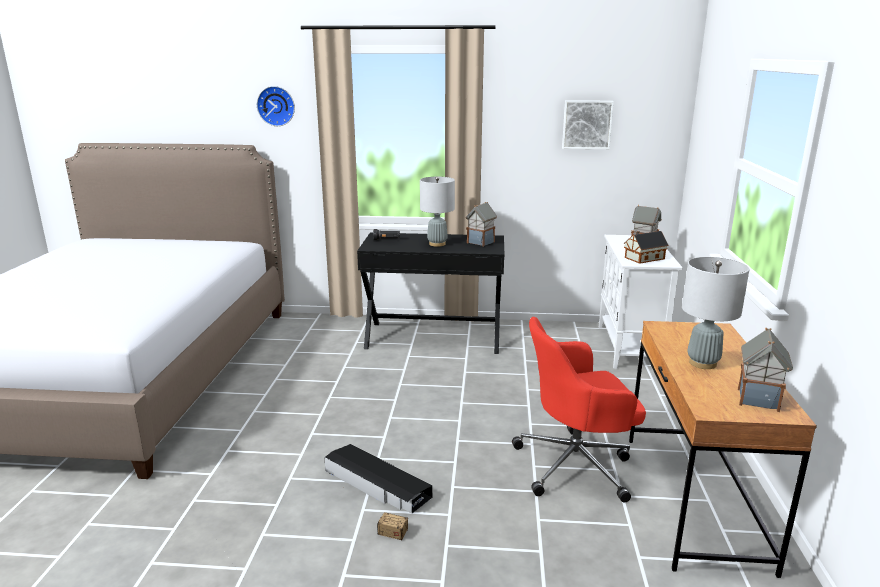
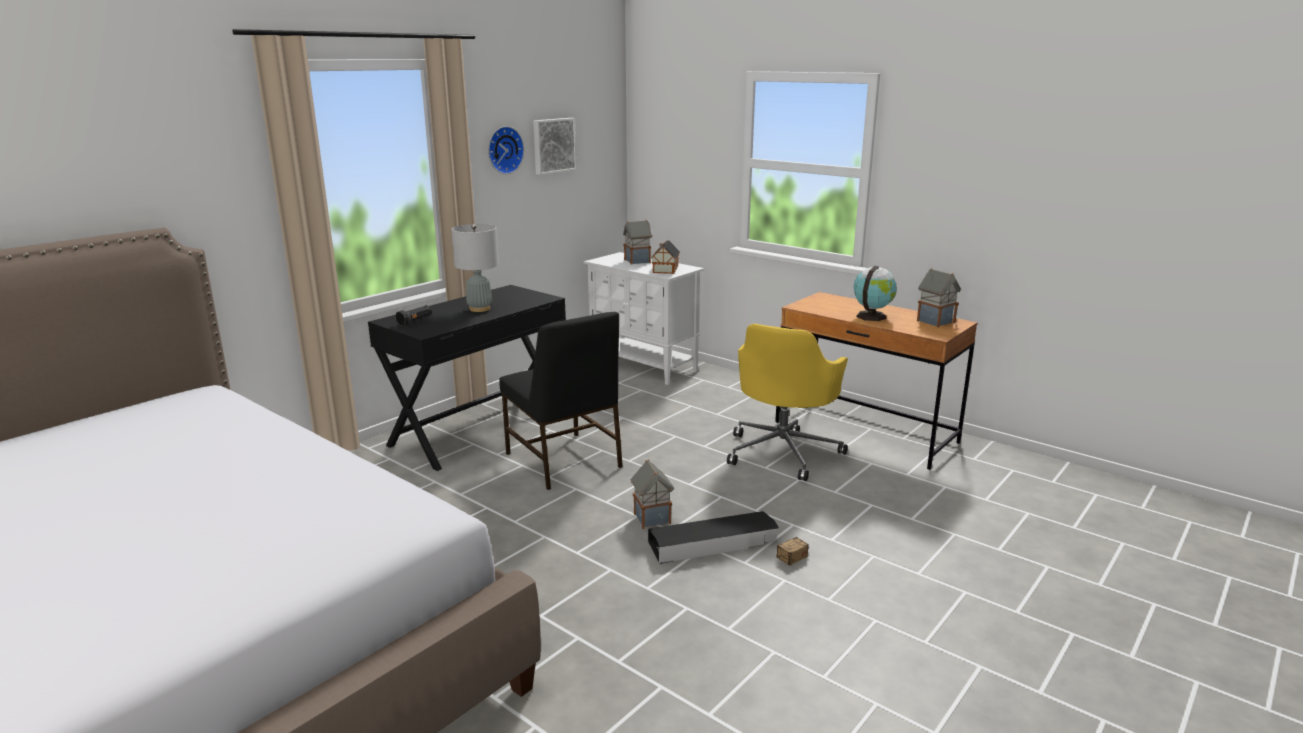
camera: 55 degrees left, 0 degrees up
(276, 106) = (187, 158): wall clock -> wall clock (503, 150)
(427, 380) = (563, 461): none -> black chair
(480, 242) = (513, 295): toy house -> toy house (651, 518)
(576, 465) = (783, 452): red office chair -> yellow office chair
(703, 363) = (871, 316): grey table lamp -> globe

